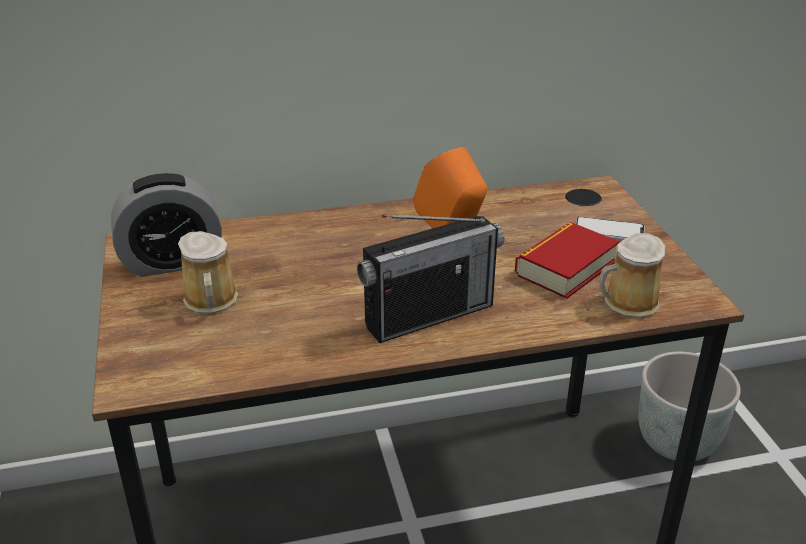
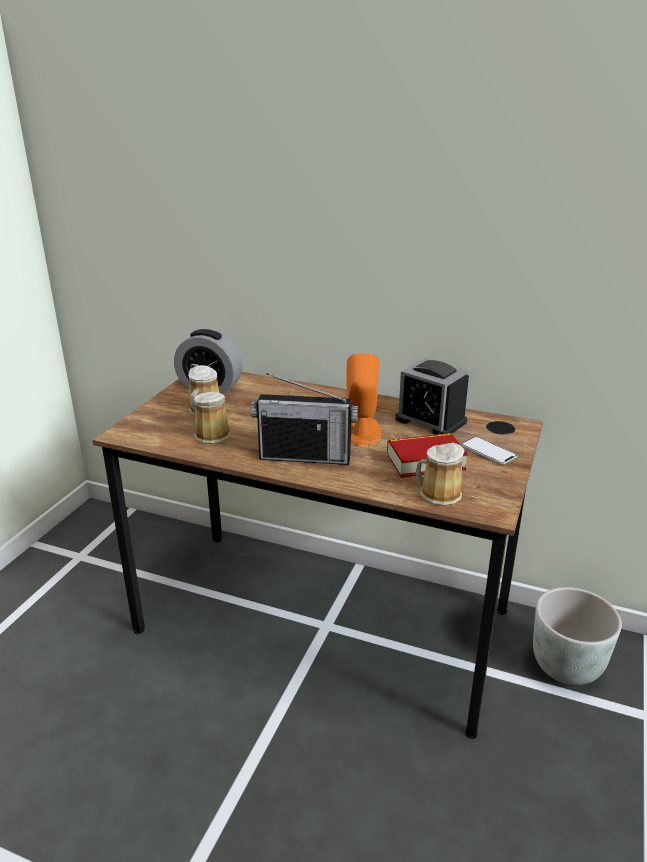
camera: 35 degrees right, 5 degrees down
(271, 331) = (214, 434): none -> mug
(505, 214) = (430, 420): none -> alarm clock

